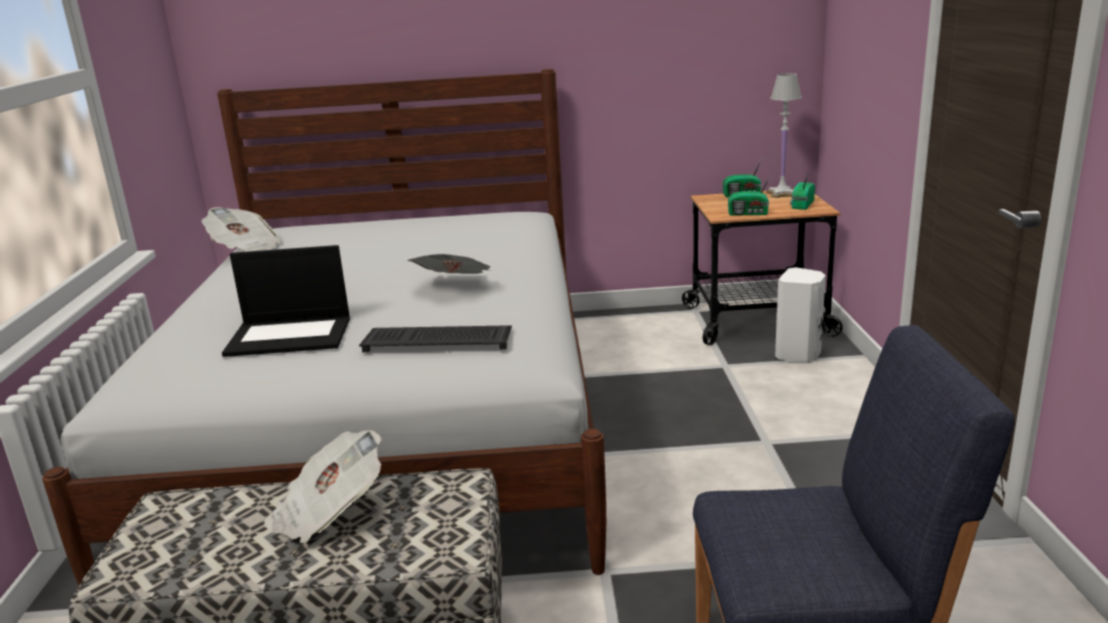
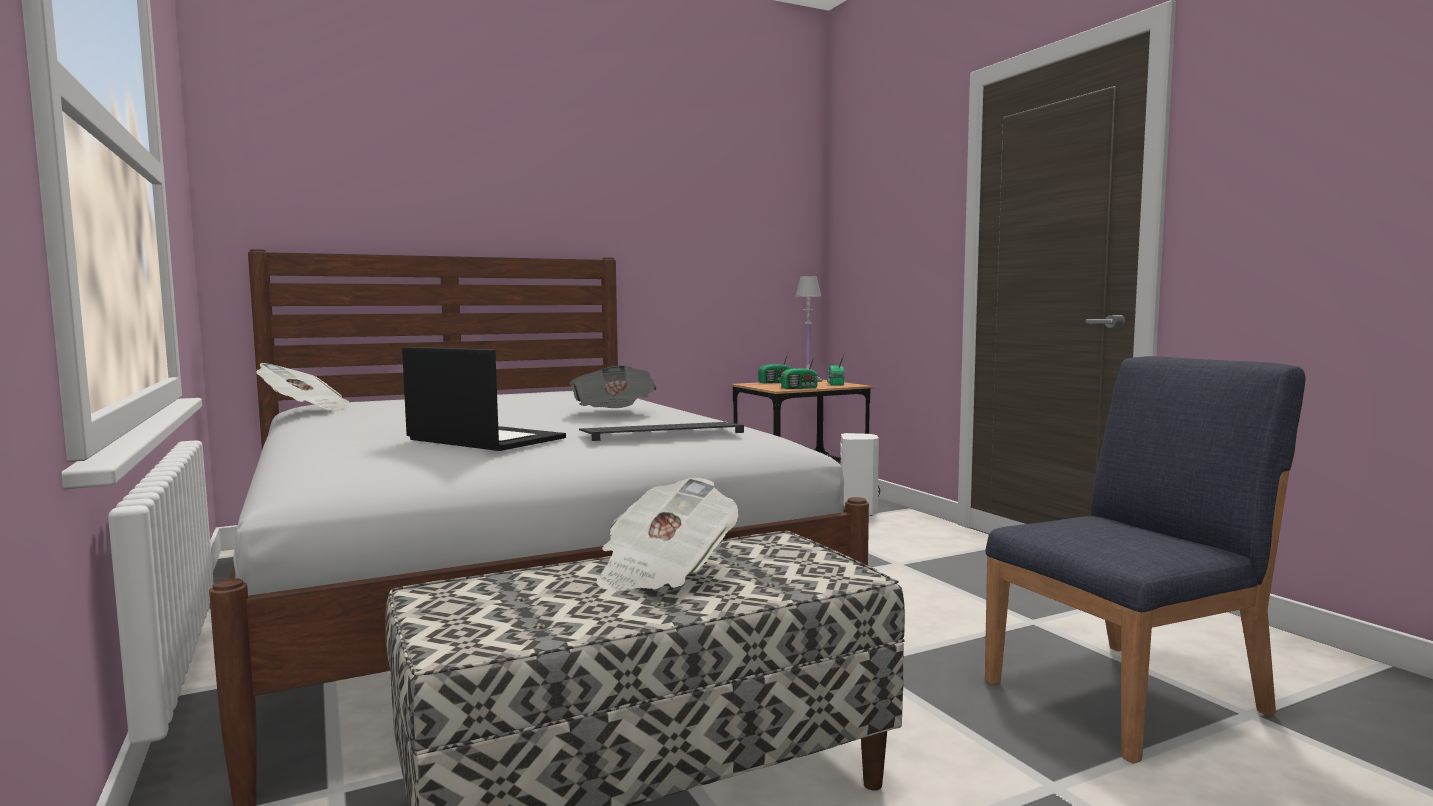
camera: 25 degrees left, 15 degrees down
(291, 335) = (483, 439): laptop -> laptop turned 120 degrees counterclockwise

